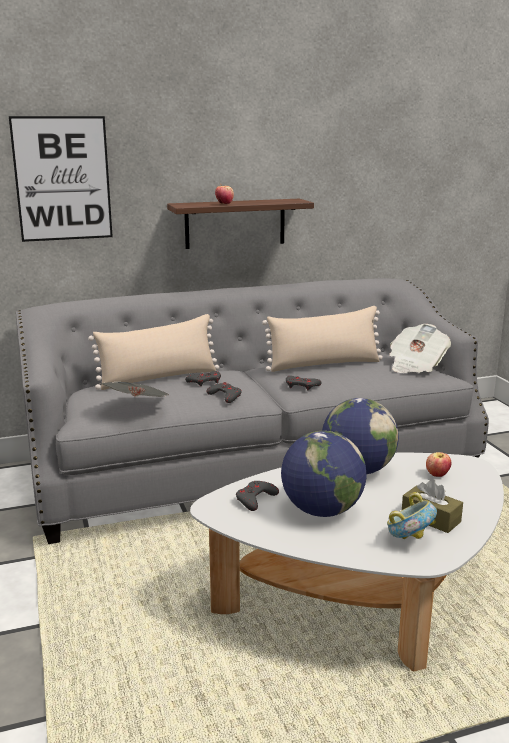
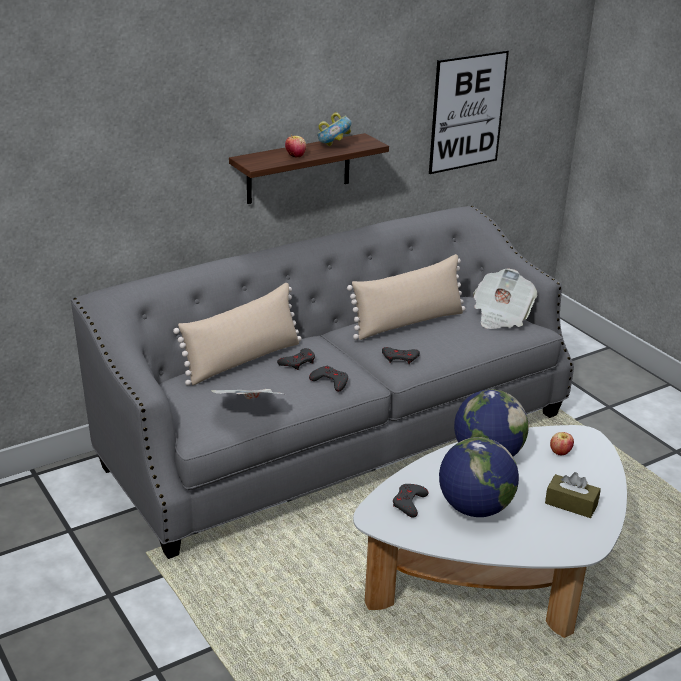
camera: 15 degrees left, 10 degrees up
(62, 179) = (118, 146): picture -> picture (467, 112)
(409, 540) = (561, 530): bowl -> bowl (333, 146)

